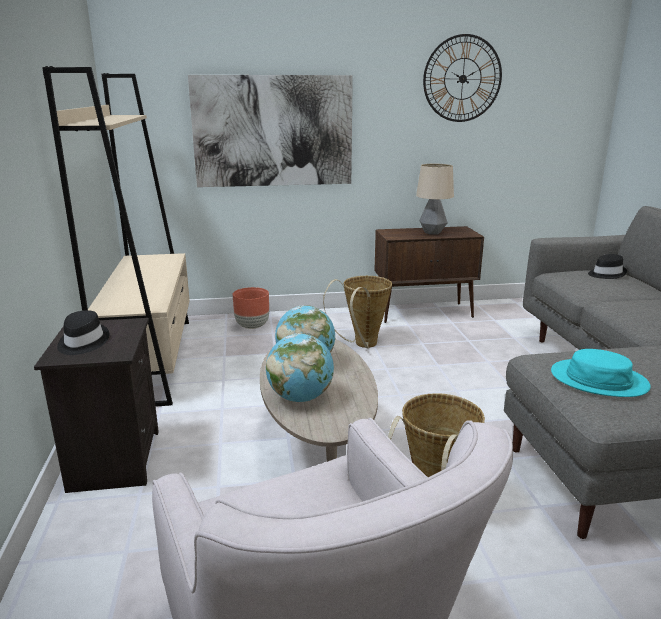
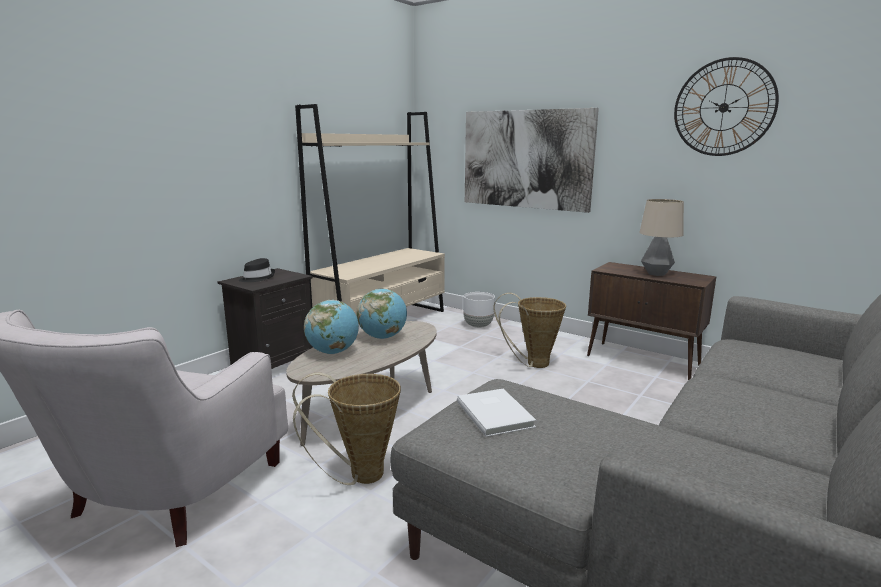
camera: 45 degrees right, 5 degrees down
(252, 326) = (478, 326): brown planter -> white planter
(598, 380) = (496, 413): turquoise hat -> white book
(606, 274) = (801, 357): black hat -> none

